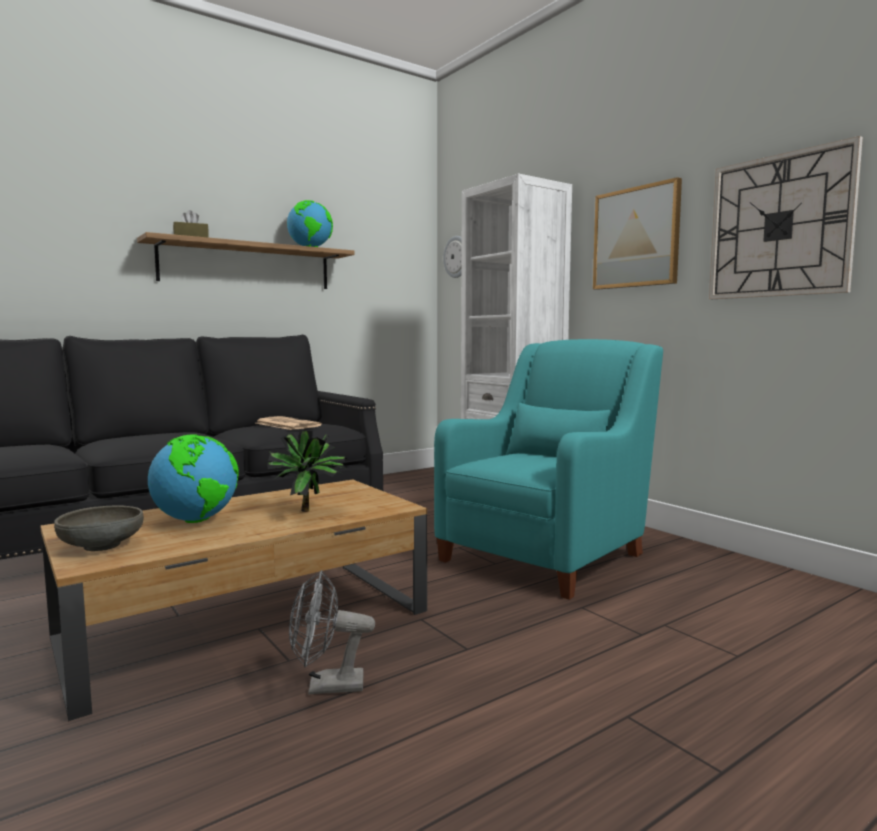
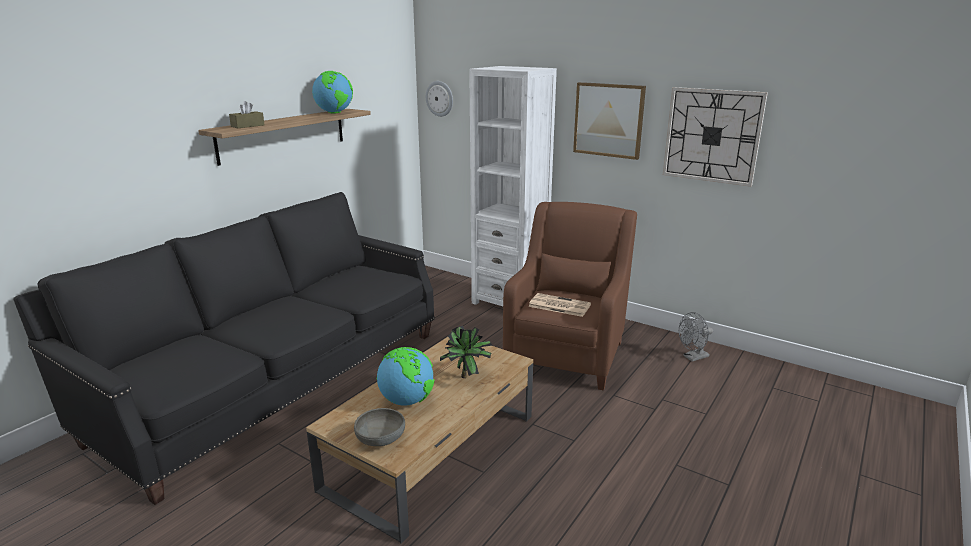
camera: 20 degrees left, 15 degrees up
(286, 424) = (361, 280): newspaper -> newspaper (558, 305)
(326, 686) = (521, 484): grey fan -> grey fan (693, 357)
(547, 554) = (567, 353): turquoise armchair -> brown armchair

